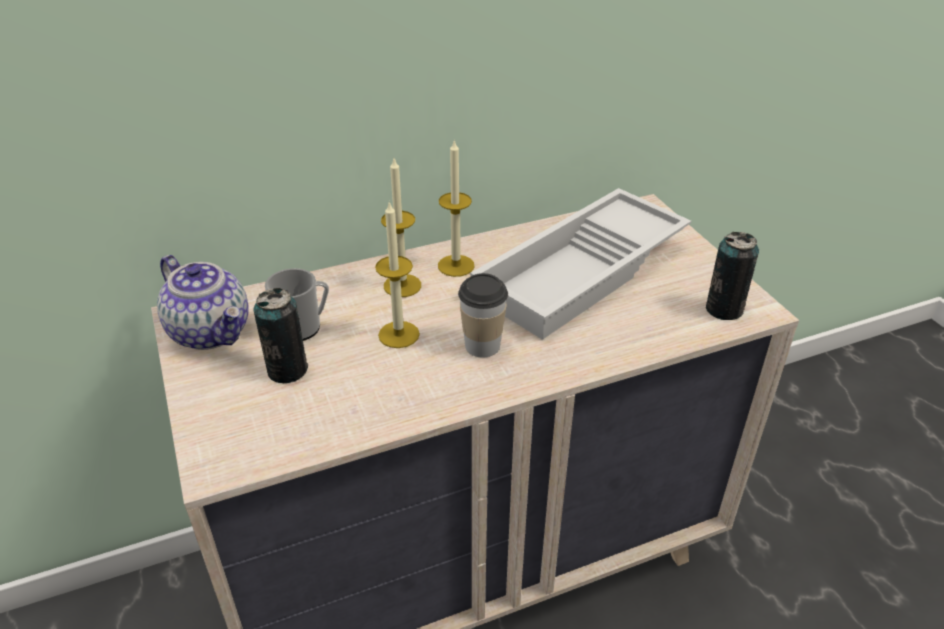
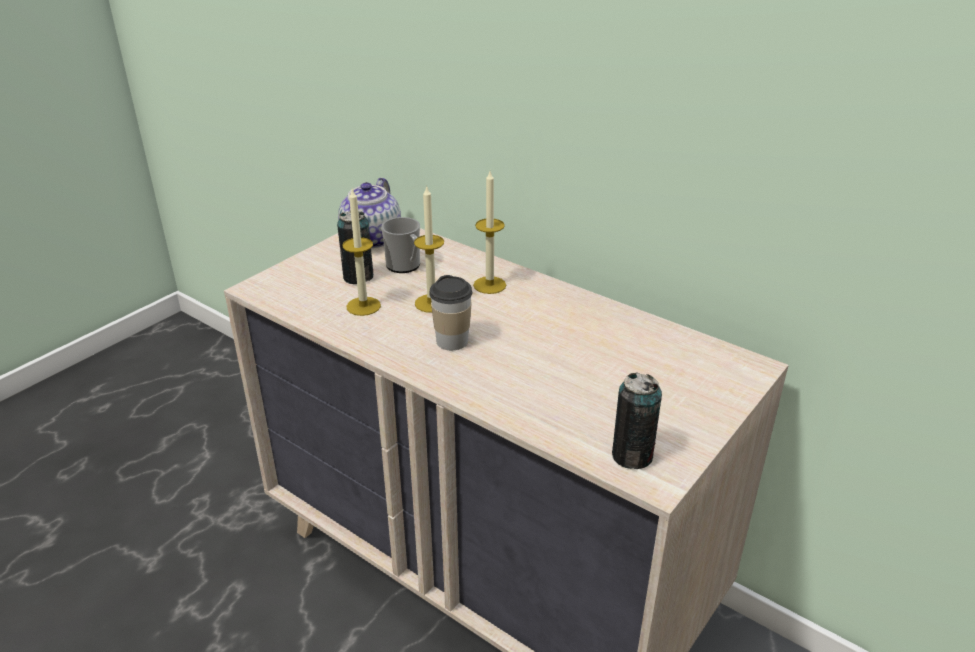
camera: 60 degrees right, 5 degrees down
(456, 265) = (539, 298): candle -> candle (363, 306)
(584, 274) = (598, 361): white tray -> none

